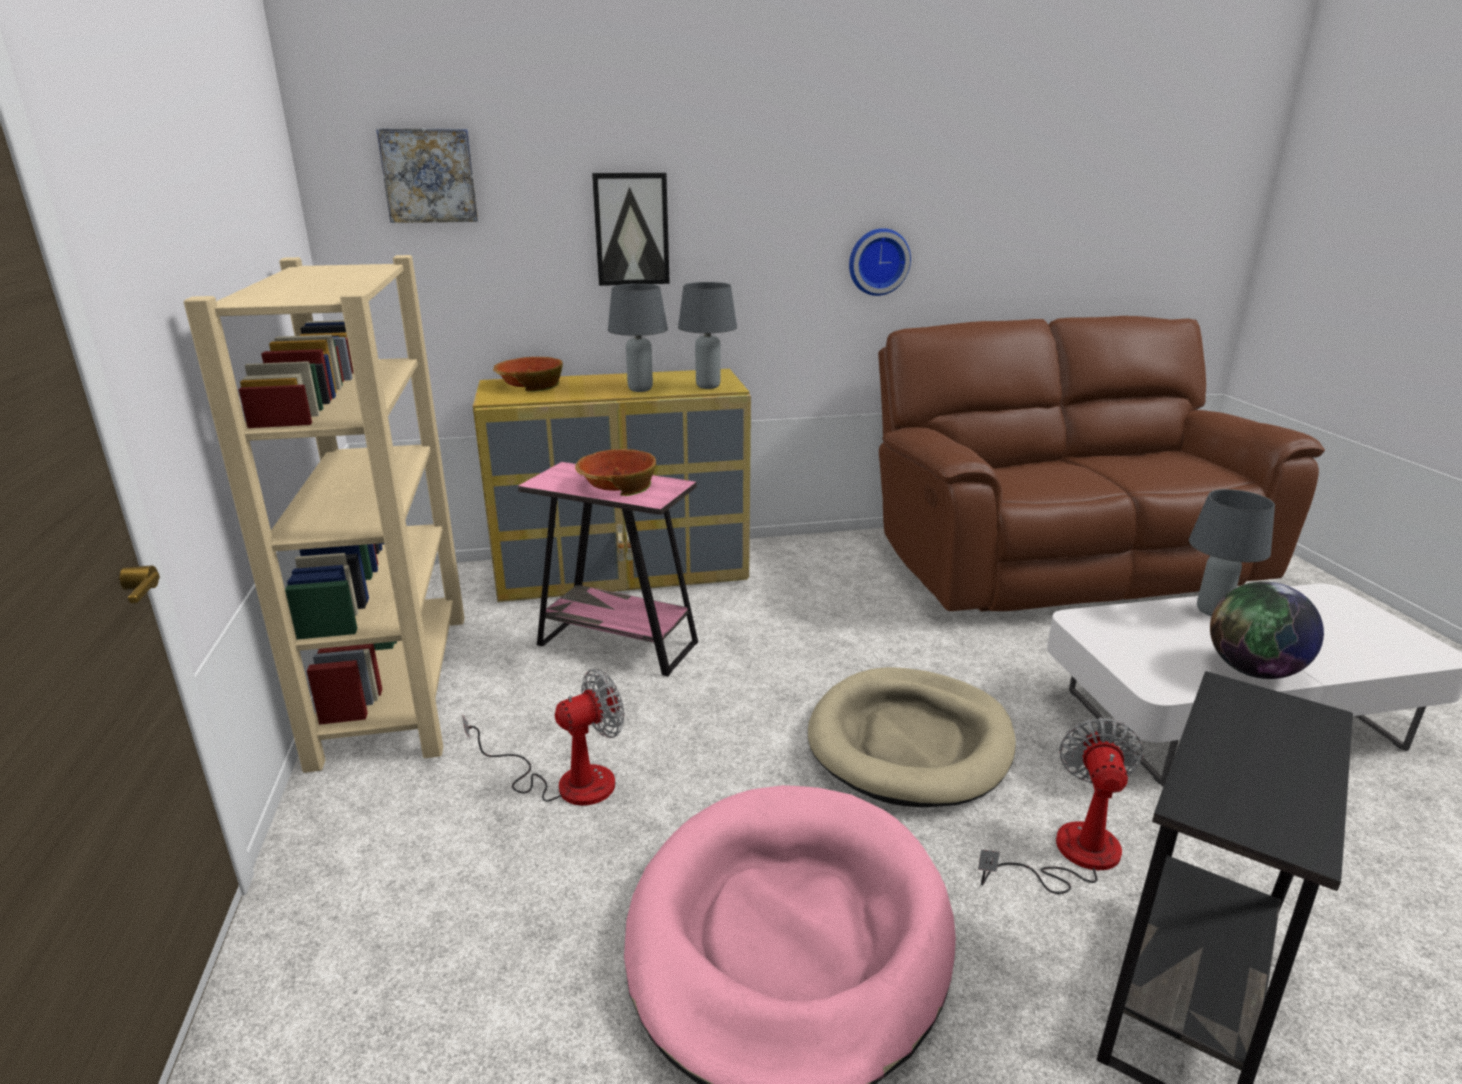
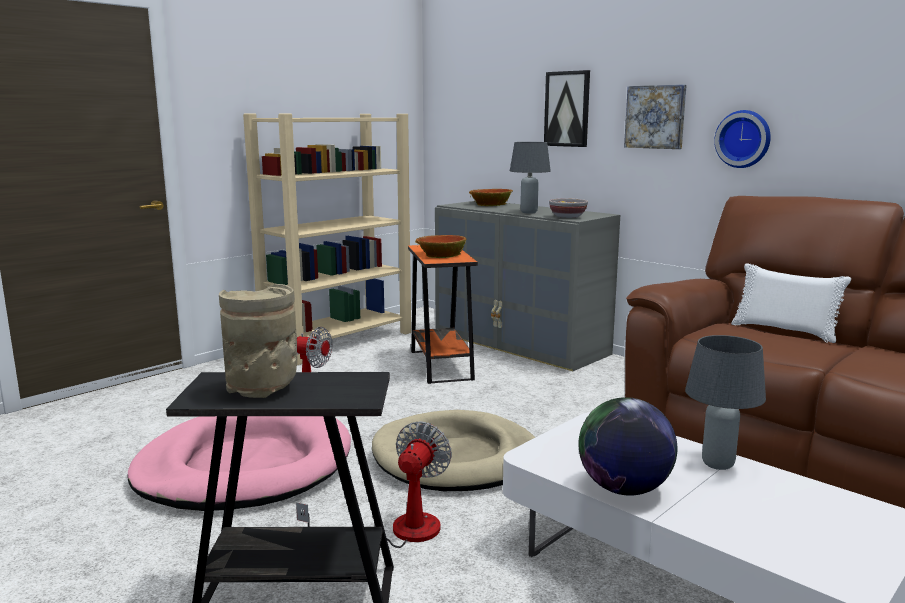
camera: 55 degrees right, 10 degrees down
(429, 176) = (472, 77): picture -> picture (656, 117)
(617, 644) = (441, 365): pink side table -> orange side table
(623, 571) = (519, 344): yellow cabinet -> grey cabinet
(708, 386) = (567, 217): grey table lamp -> bowl
(1013, 464) = (784, 331): none -> white pillow
(1070, 855) = (398, 531): fan -> fan turned 45 degrees counterclockwise
(1265, 776) = (263, 389): none -> beige vase

